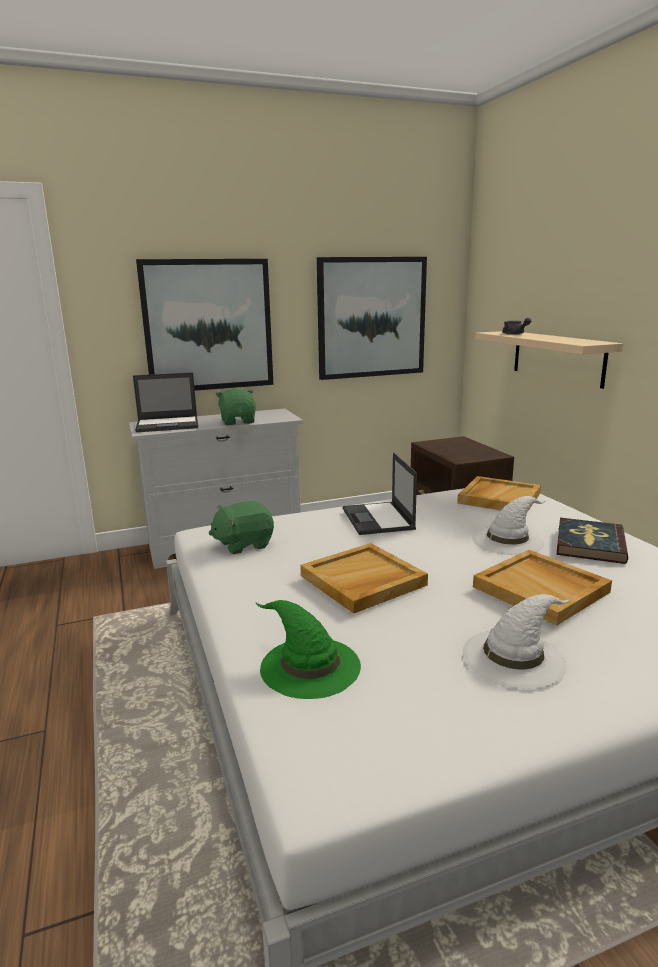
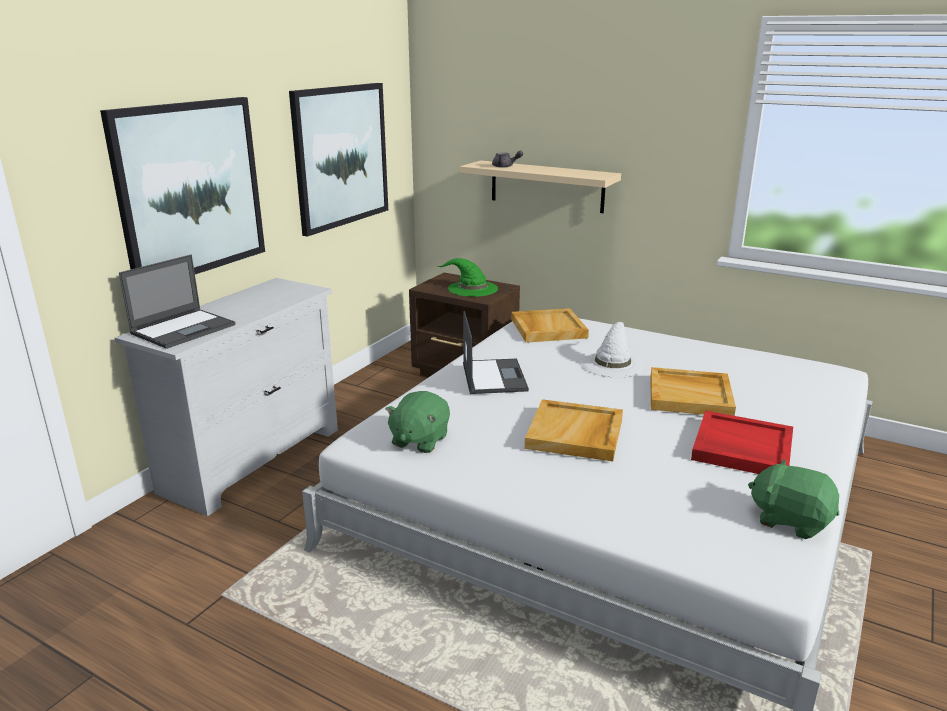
camera: 40 degrees left, 5 degrees up
(238, 421) = (264, 306): green plush toy -> green plush toy (790, 520)
(308, 666) = (647, 512): green hat -> green hat (472, 288)
(378, 519) = (493, 376): laptop -> laptop turned 135 degrees counterclockwise
(514, 657) = (741, 448): white hat -> red tray
(589, 544) = (665, 350): book -> none

